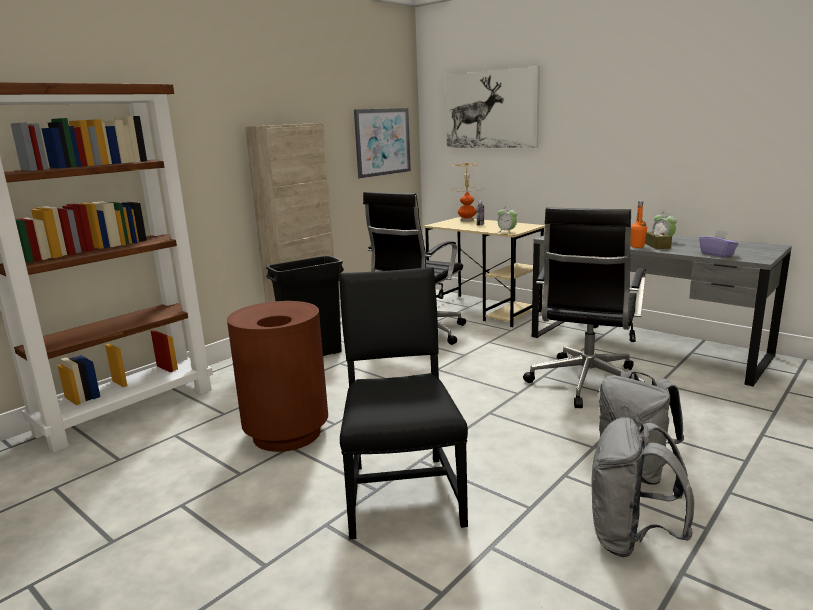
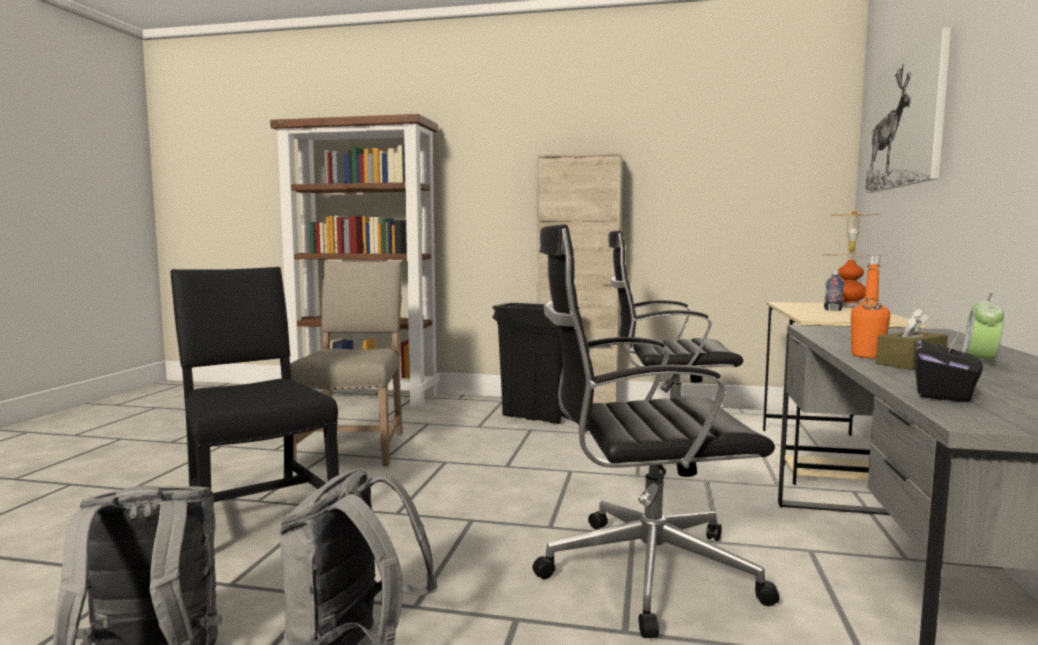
camera: 60 degrees right, 10 degrees down
(287, 433) = (354, 446): brown trash can -> beige chair
(382, 142) = (766, 184): picture -> none
(402, 491) = (256, 512): black chair -> black chair turned 90 degrees counterclockwise
(507, 232) = (813, 318): alarm clock -> none
(717, 254) = (944, 394): purple tissue box -> black tissue box

